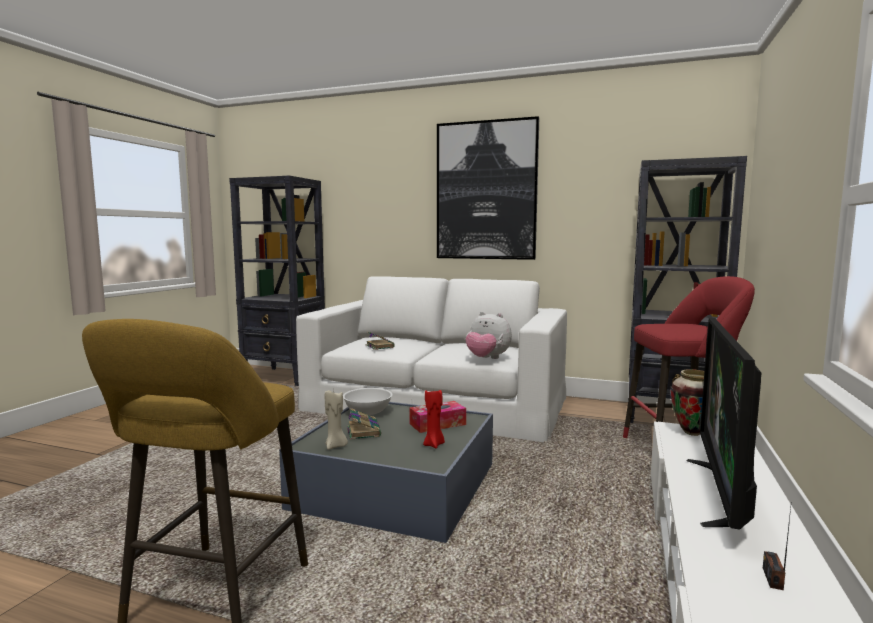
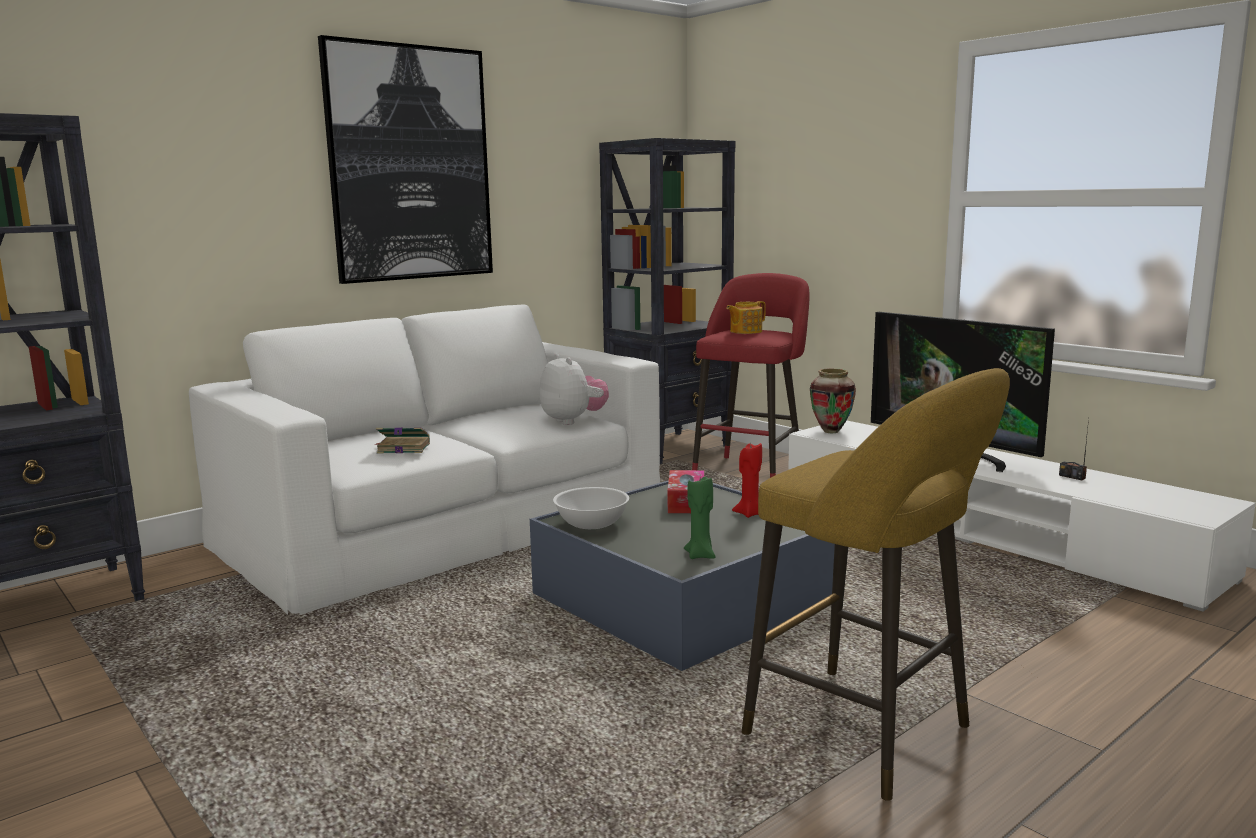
camera: 60 degrees left, 5 degrees up
(336, 446) = (700, 555): beige candle -> green candle
(363, 431) = (663, 536): book -> none
(487, 358) = (573, 421): plush toy -> plush toy turned 90 degrees counterclockwise
(680, 325) = (745, 331): none -> teapot

